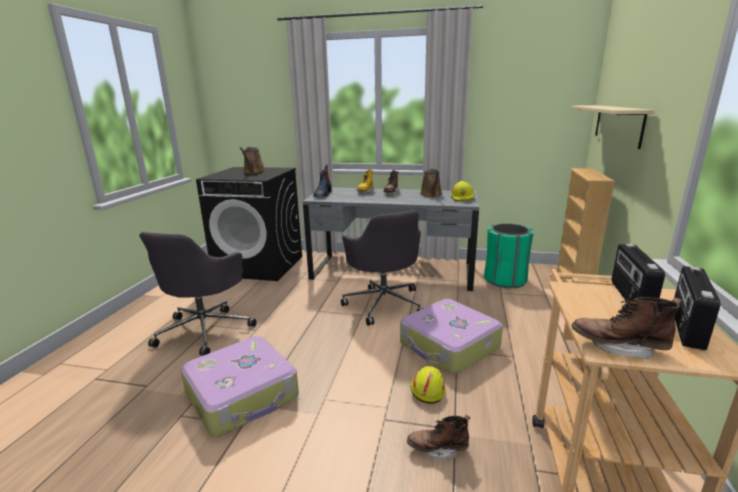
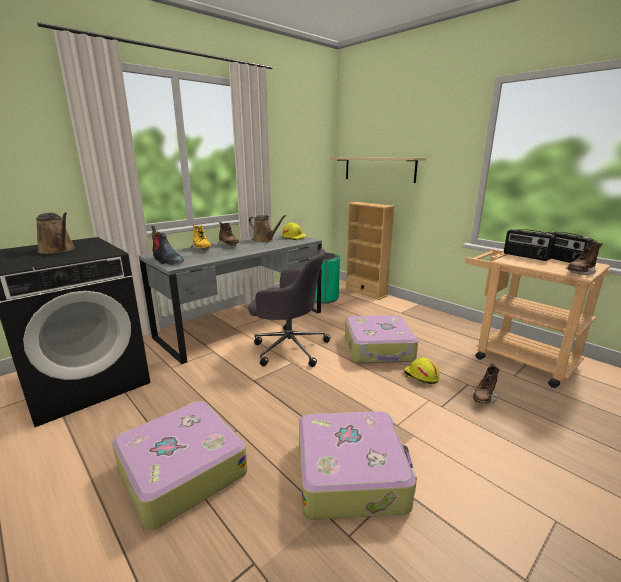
camera: 55 degrees left, 0 degrees up
(205, 329) = (181, 470): grey office chair -> suitcase

